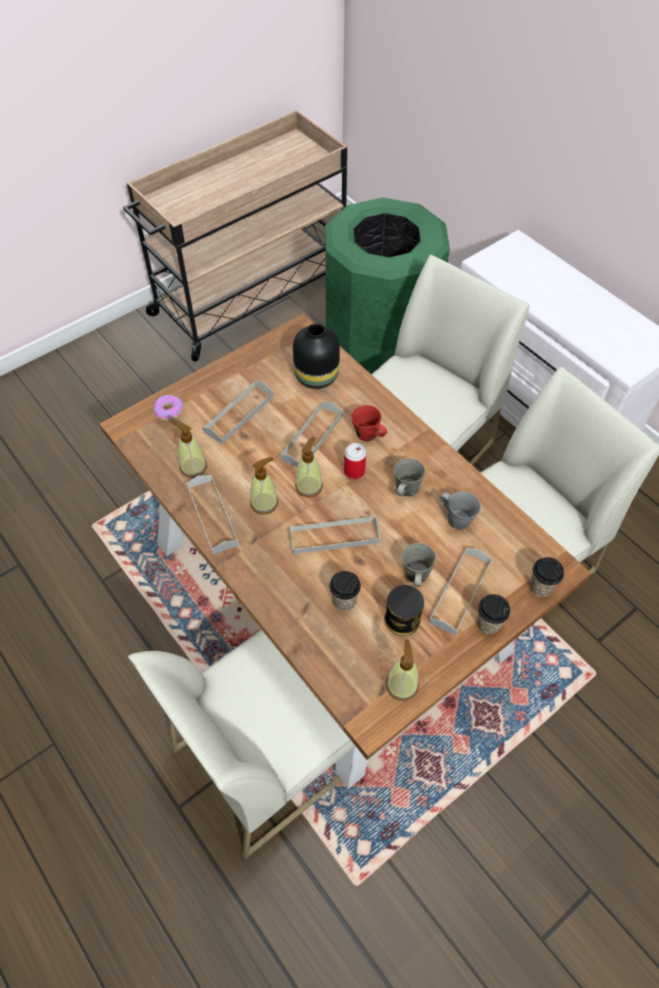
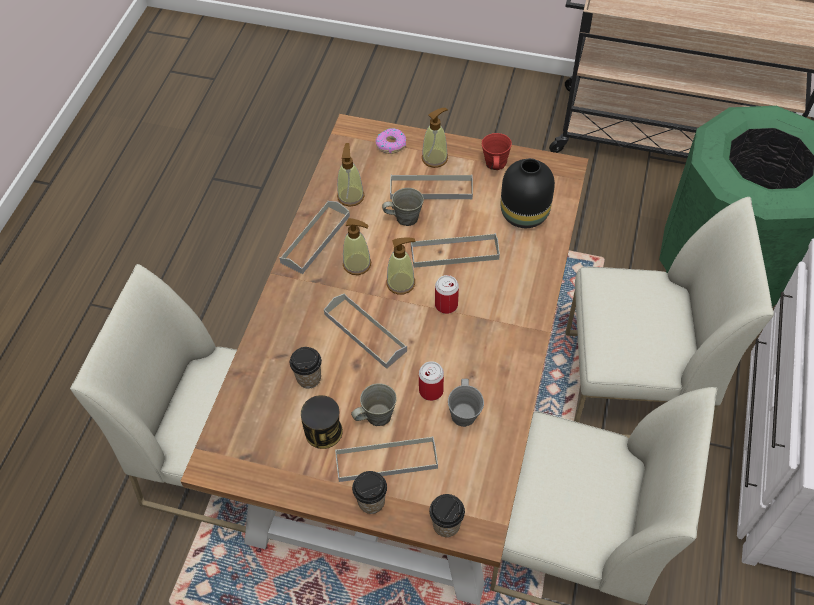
camera: 55 degrees right, 0 degrees up
(367, 435) = (495, 290): red mug -> red mug (495, 164)
(402, 685) = (260, 468): soap dispenser -> soap dispenser (435, 158)
(406, 489) = (461, 354): grey mug -> grey mug (405, 218)
(421, 527) = (431, 390): none -> can

